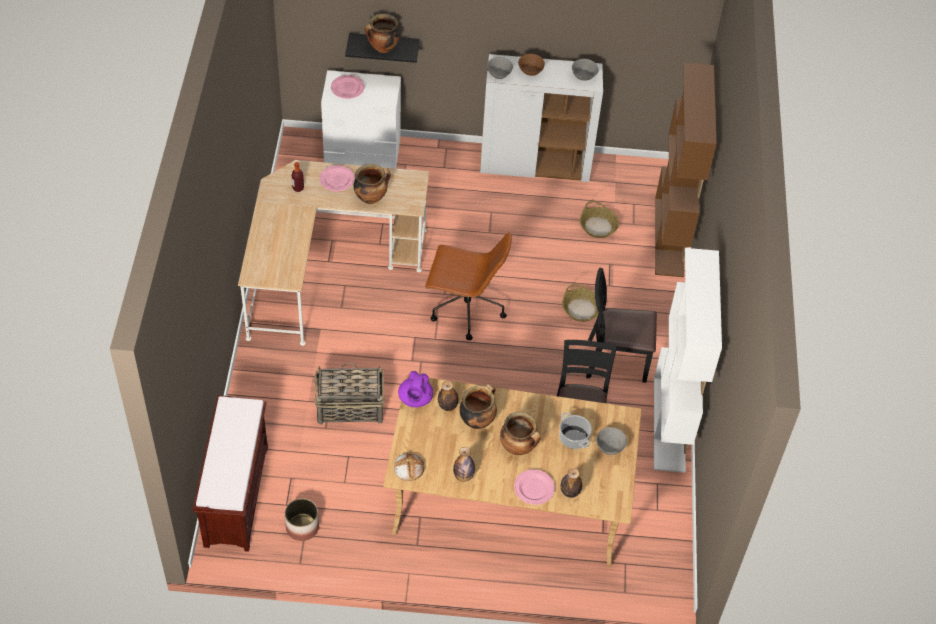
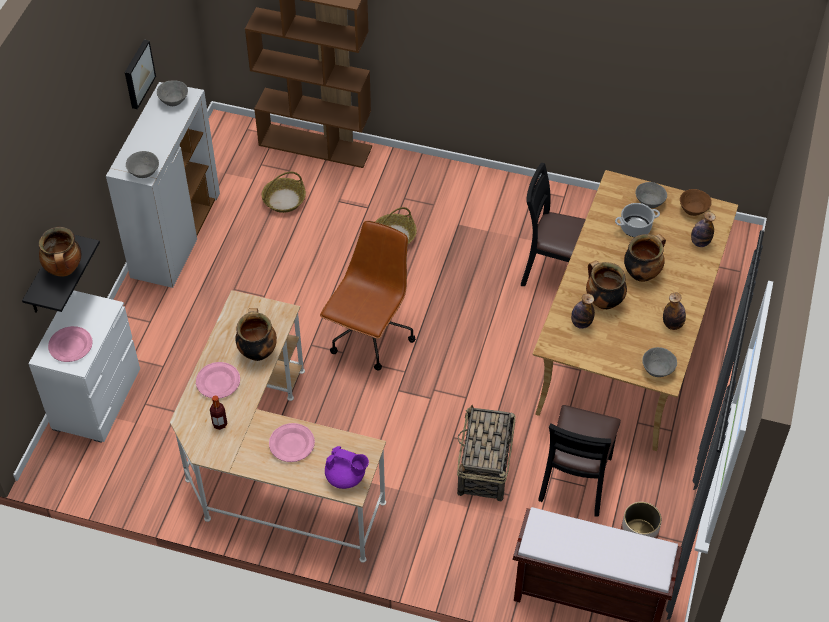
camera: 75 degrees left, 0 degrees up
(408, 468) = (657, 370): bread -> grey bowl
(415, 399) = (568, 350): purple teapot -> purple teapot (346, 477)
(530, 71) = (149, 144): brown bowl -> brown bowl (693, 209)
(534, 488) = (692, 270): pink plate -> pink plate (291, 444)
(582, 36) = (138, 73): none -> picture
(615, 360) = (467, 222): black chair -> black chair (576, 480)
(670, 424) = (553, 197): white bookcase -> none

